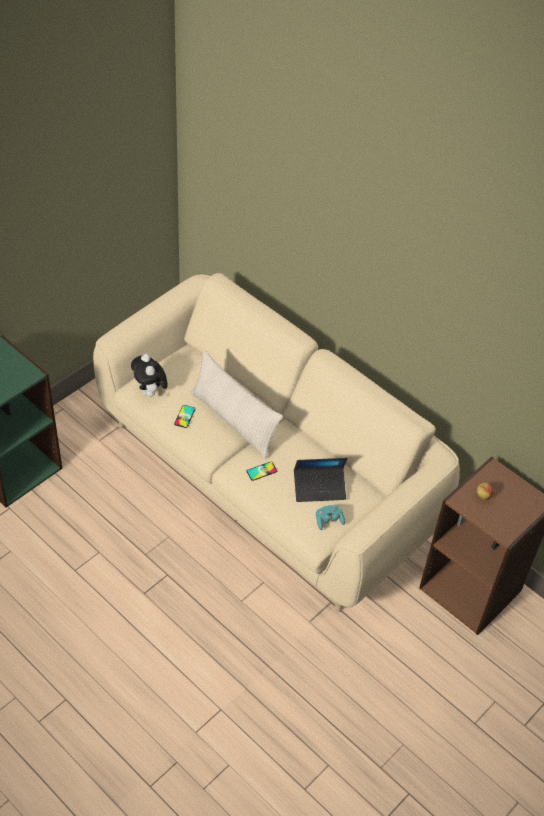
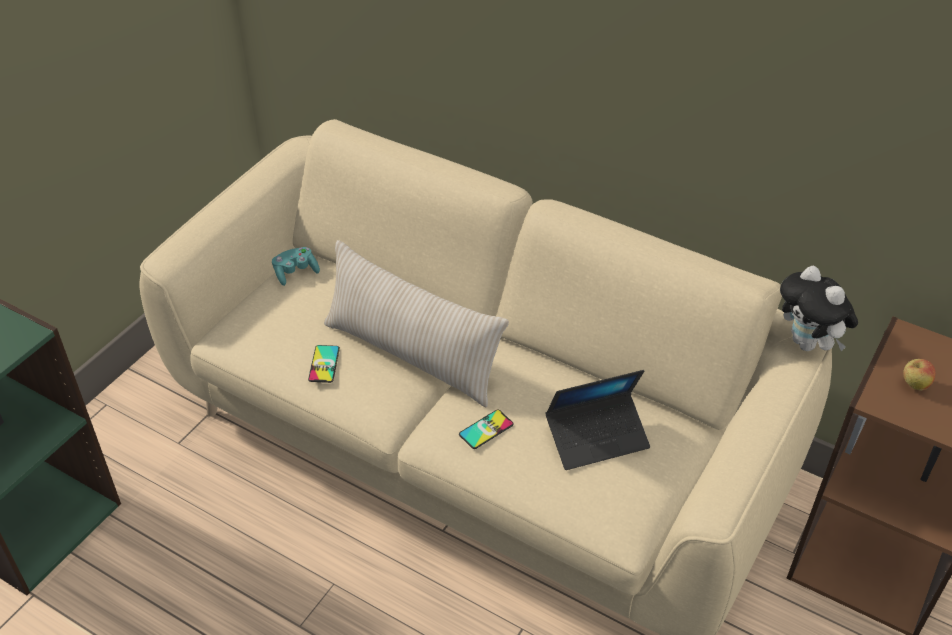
camera: 10 degrees left, 5 degrees down
(150, 392) = (254, 337): plush toy -> plush toy (808, 344)
(329, 520) = (633, 491): turquoise game controller -> turquoise game controller (295, 272)

